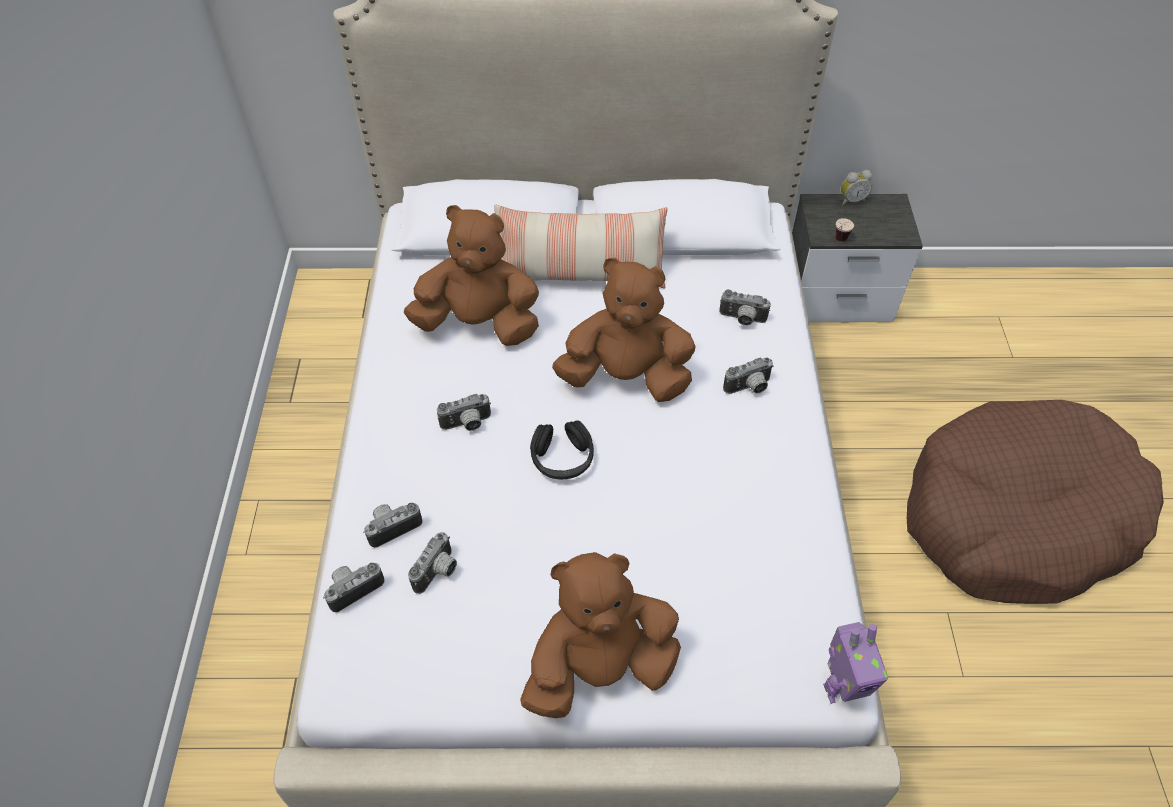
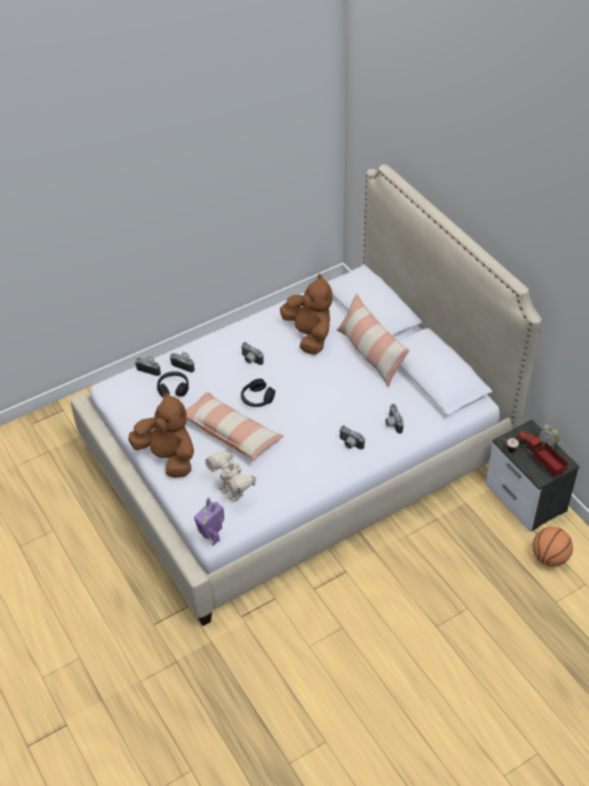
camera: 60 degrees right, 5 degrees down
(438, 572) = (173, 388): camera -> black headphones
(611, 536) = (230, 433): none -> pillow
(626, 377) = (320, 399): brown plush toy -> none
(751, 601) = (232, 491): none -> toy robot
(873, 219) = (540, 458): none -> toy truck
(941, 326) = (549, 557): none -> basketball
(1015, 516) = (430, 639): brown dog bed -> none

